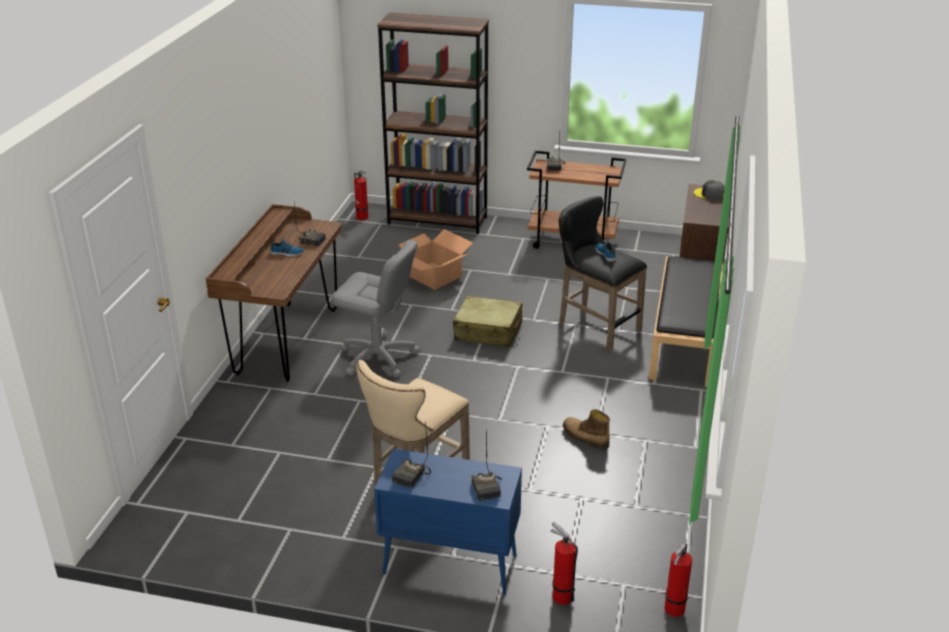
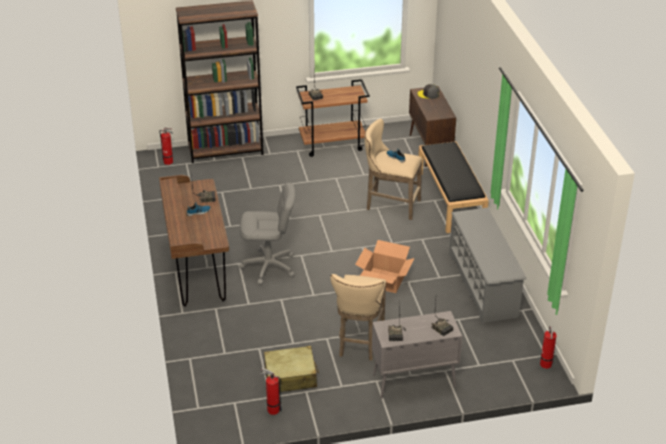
camera: 25 degrees left, 5 degrees up
(433, 276) = (258, 196): cardboard box -> cardboard box (384, 280)
(448, 565) = (413, 381): blue cabinet -> grey cabinet
(488, 331) = (326, 228): beige suitcase -> beige suitcase (291, 377)
(560, 595) = (484, 377): fire extinguisher -> fire extinguisher (271, 409)
(584, 438) = (435, 282): boot -> none
(594, 325) = (390, 205): black stool -> beige stool
(653, 462) = (483, 285): none -> grey shoe rack

